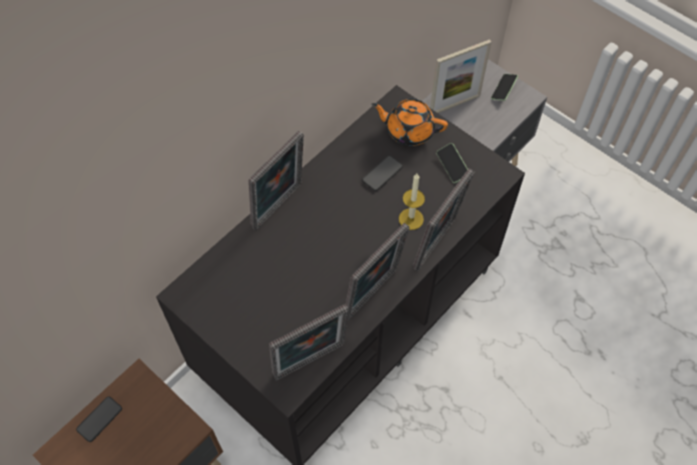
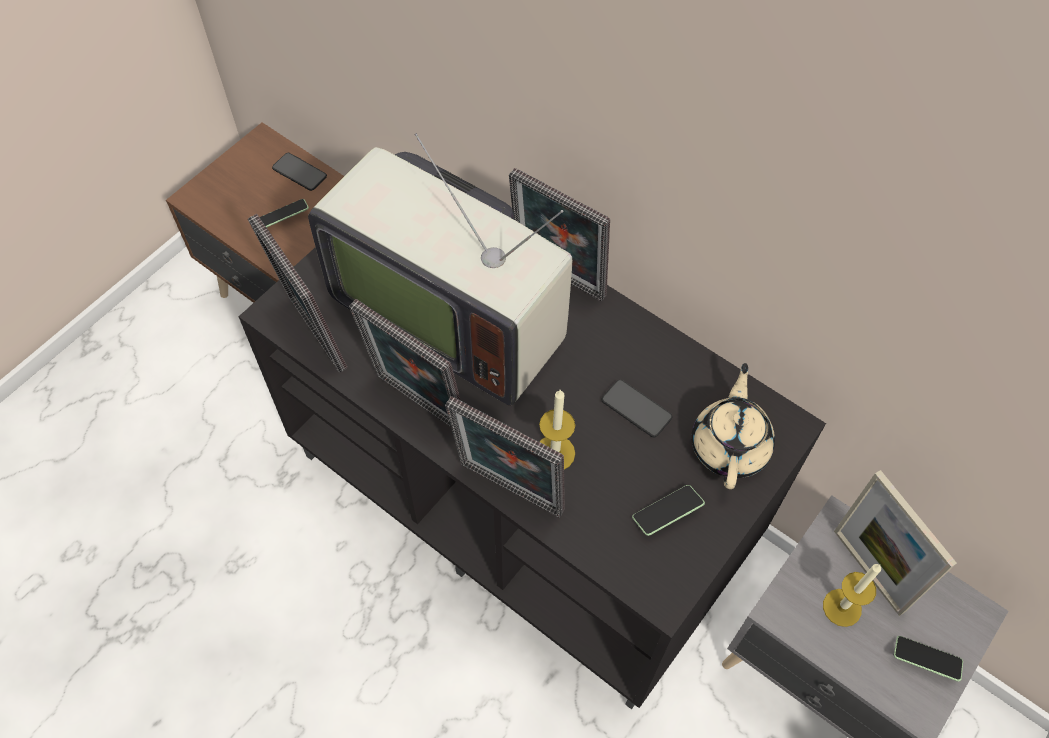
camera: 85 degrees right, 0 degrees up
(147, 430) = (284, 218): none -> phone
(301, 273) = (451, 313): none -> television
(409, 130) = (730, 445): orange teapot -> beige teapot
(475, 119) = (842, 607): none -> candle

